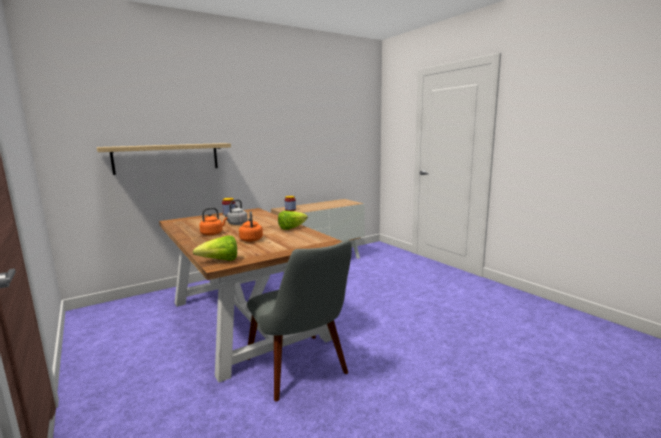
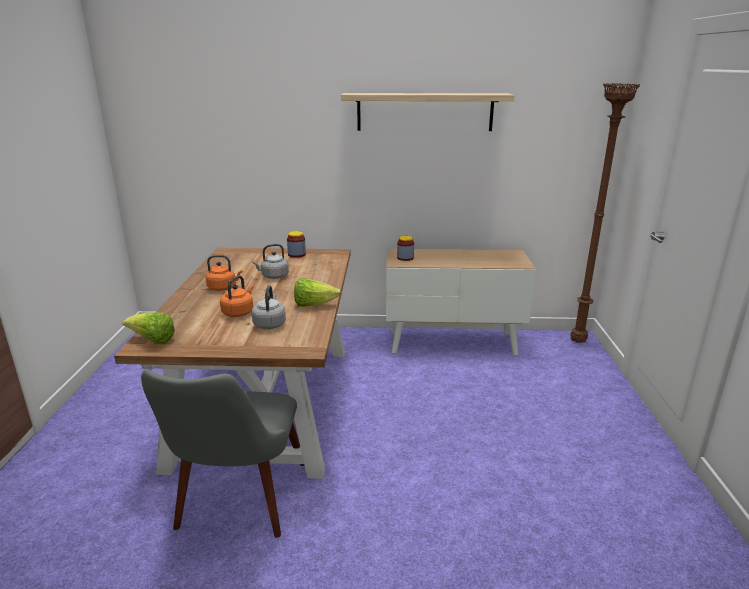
camera: 35 degrees right, 10 degrees up
(167, 158) = (246, 164): shelf -> shelf (425, 112)
(283, 239) = (270, 324): none -> grey kettle
(380, 246) = (579, 342): none -> brown floor lamp

